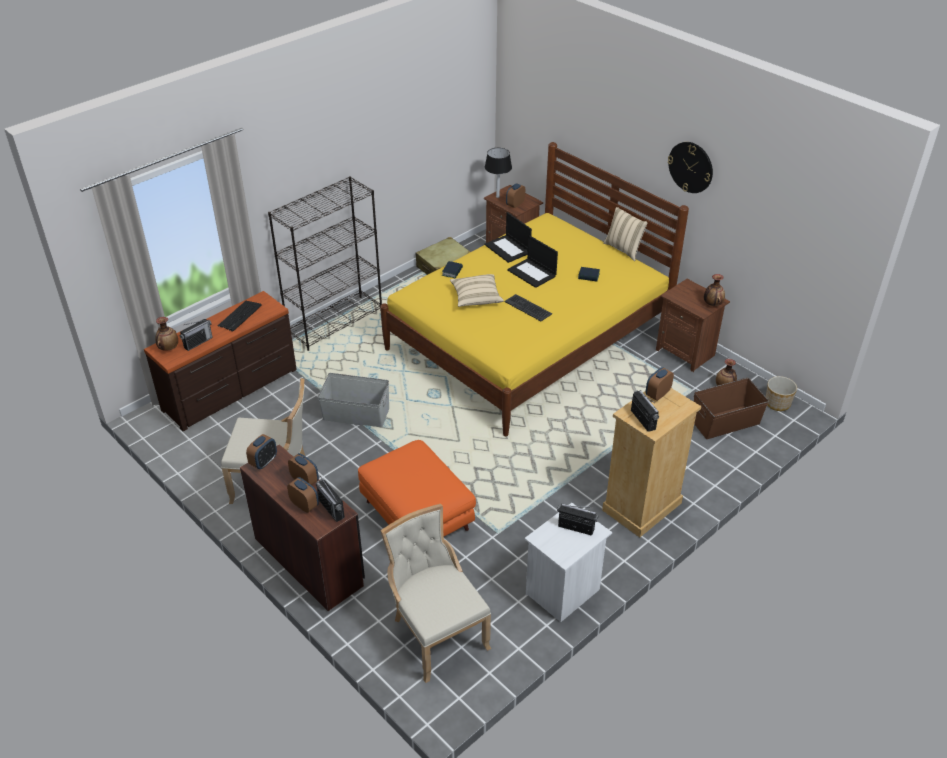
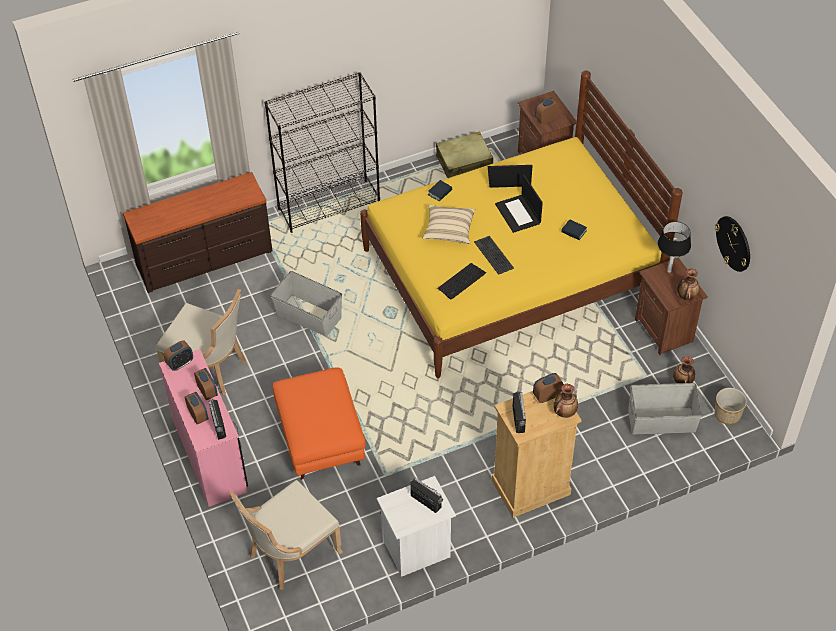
camera: 20 degrees right, 10 degrees up
(168, 348) = (144, 217): vase -> vase (564, 412)
(198, 342) = (171, 218): radio -> none
(240, 316) = (219, 197): keyboard -> keyboard (461, 281)
(309, 560) = (211, 454): brown desk -> pink desk
(436, 633) = (290, 554): beige chair -> beige chair turned 120 degrees counterclockwise
(497, 197) = (532, 104): black table lamp -> black table lamp (669, 271)
(508, 249) = (508, 177): laptop -> laptop turned 105 degrees clockwise
(624, 249) = (630, 205): beige pillow -> none
(690, 167) = (688, 154): wall clock -> wall clock (734, 243)
(726, 422) = (662, 421): brown storage box -> grey storage box

